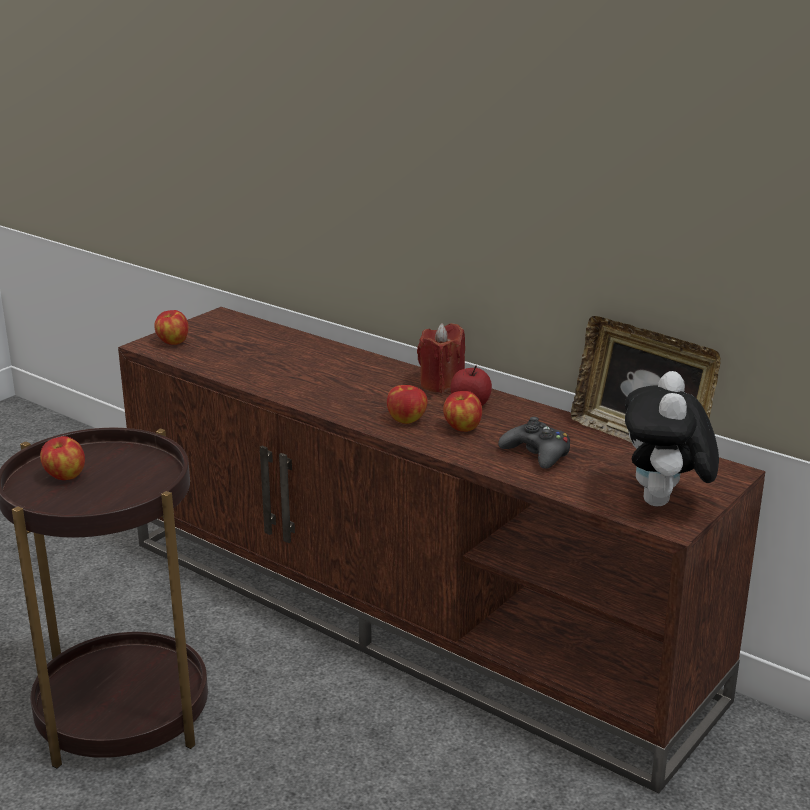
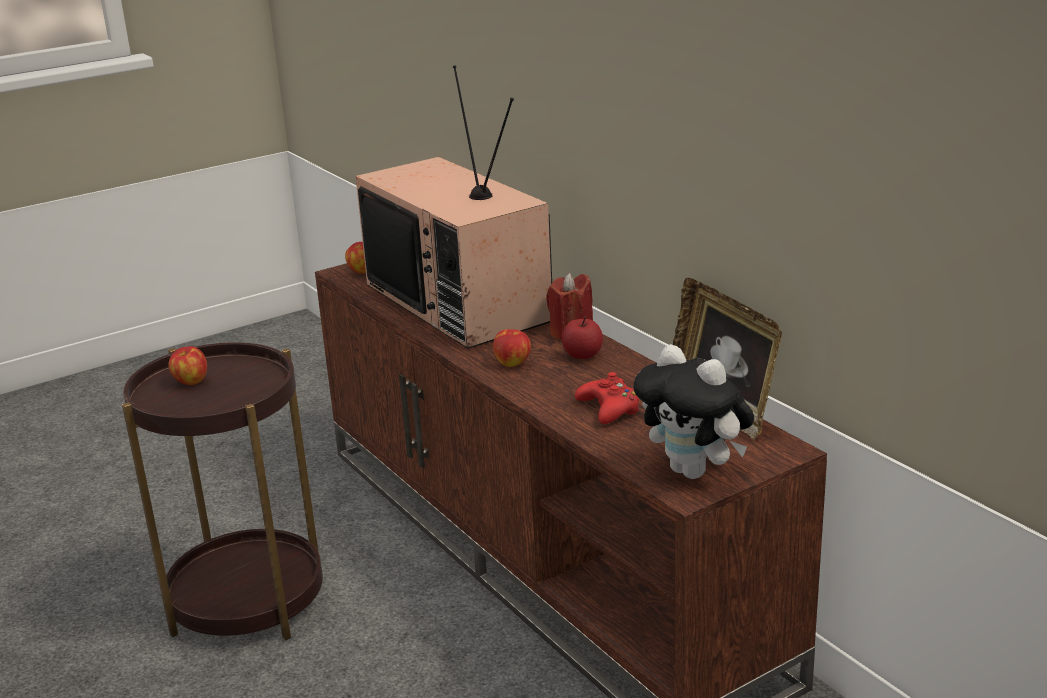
camera: 20 degrees right, 0 degrees up
(306, 365) = (461, 302): none -> television
(462, 428) = (557, 376): apple -> none
(537, 453) = (609, 409): black game controller -> red game controller
(664, 503) = (695, 471): plush toy -> plush toy turned 75 degrees counterclockwise

